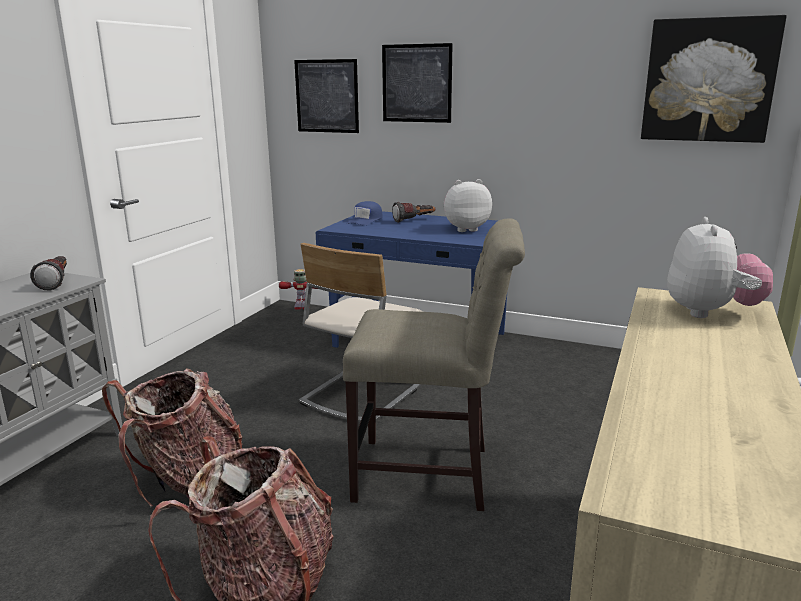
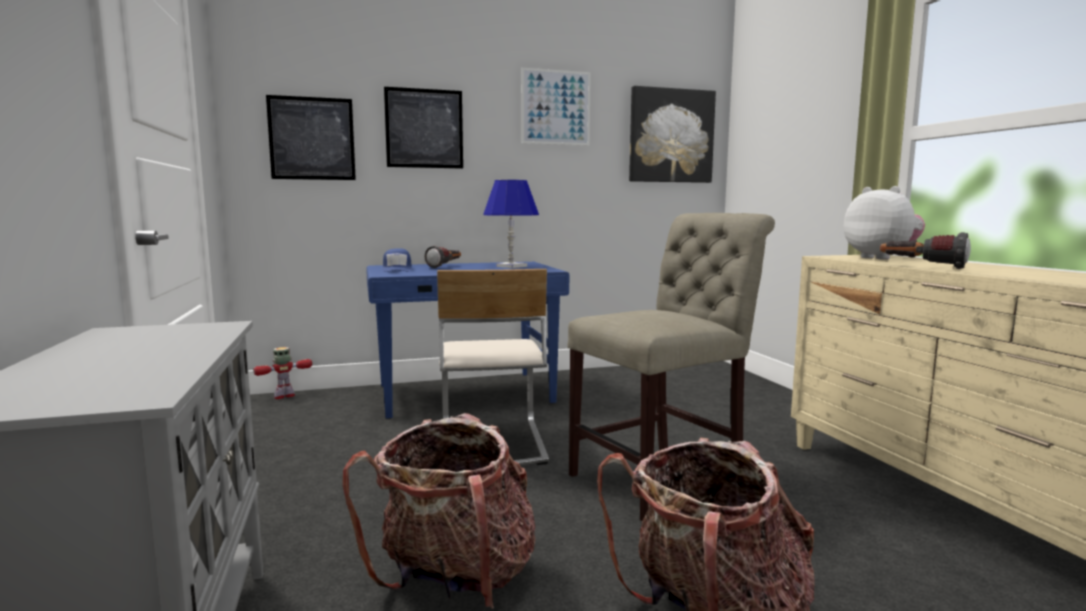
camera: 40 degrees left, 10 degrees down
(57, 282) = (183, 331): flashlight -> flashlight (921, 267)
(465, 229) = (511, 266): plush toy -> blue table lamp
(553, 53) = (556, 107): none -> picture

